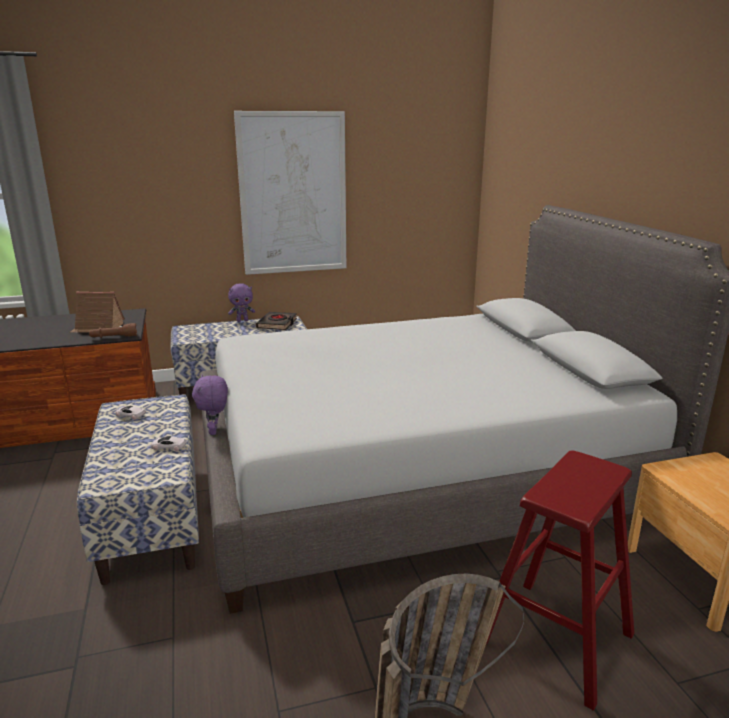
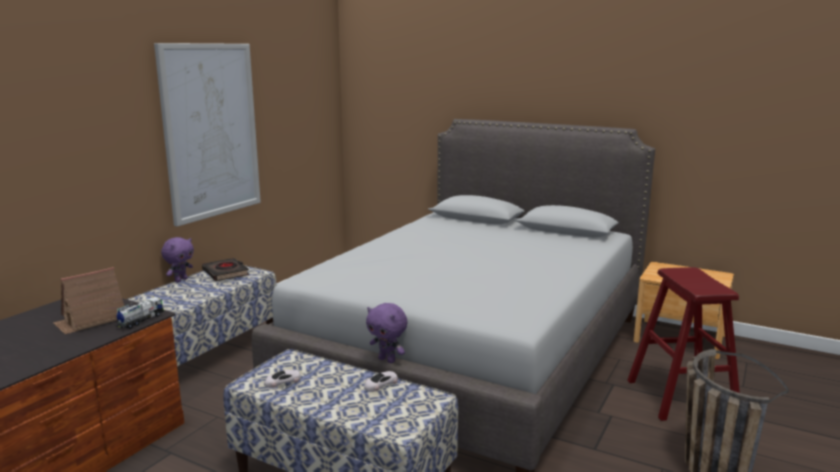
camera: 45 degrees left, 5 degrees down
(114, 337) = (140, 321): brown flashlight -> toy truck

